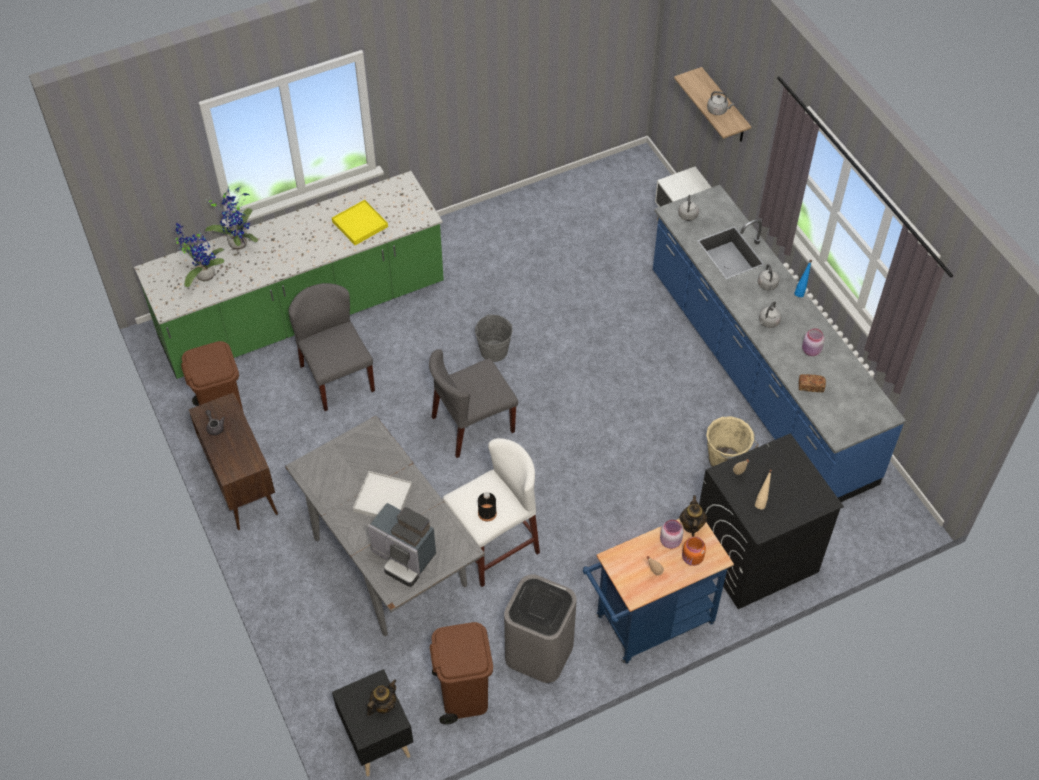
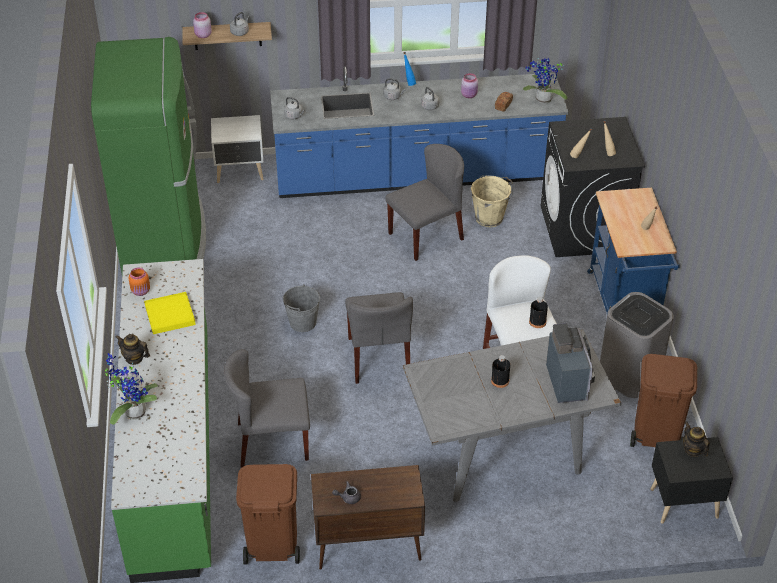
camera: 70 degrees left, 10 degrees down
(203, 274) = (161, 449): potted plant -> potted plant (542, 100)
(382, 498) = (500, 381): white tray -> black bottle
(404, 558) = (569, 381): coffee machine -> coffee machine turned 60 degrees counterclockwise
(560, 209) = (164, 237): none -> green fridge
(667, 412) = (426, 236): none -> grey chair
(669, 541) = (619, 213): pink jar -> pink jar (202, 35)
(691, 525) = (609, 198): teapot -> teapot (134, 358)
(692, 559) = (640, 206): orange jar -> orange jar (141, 291)

